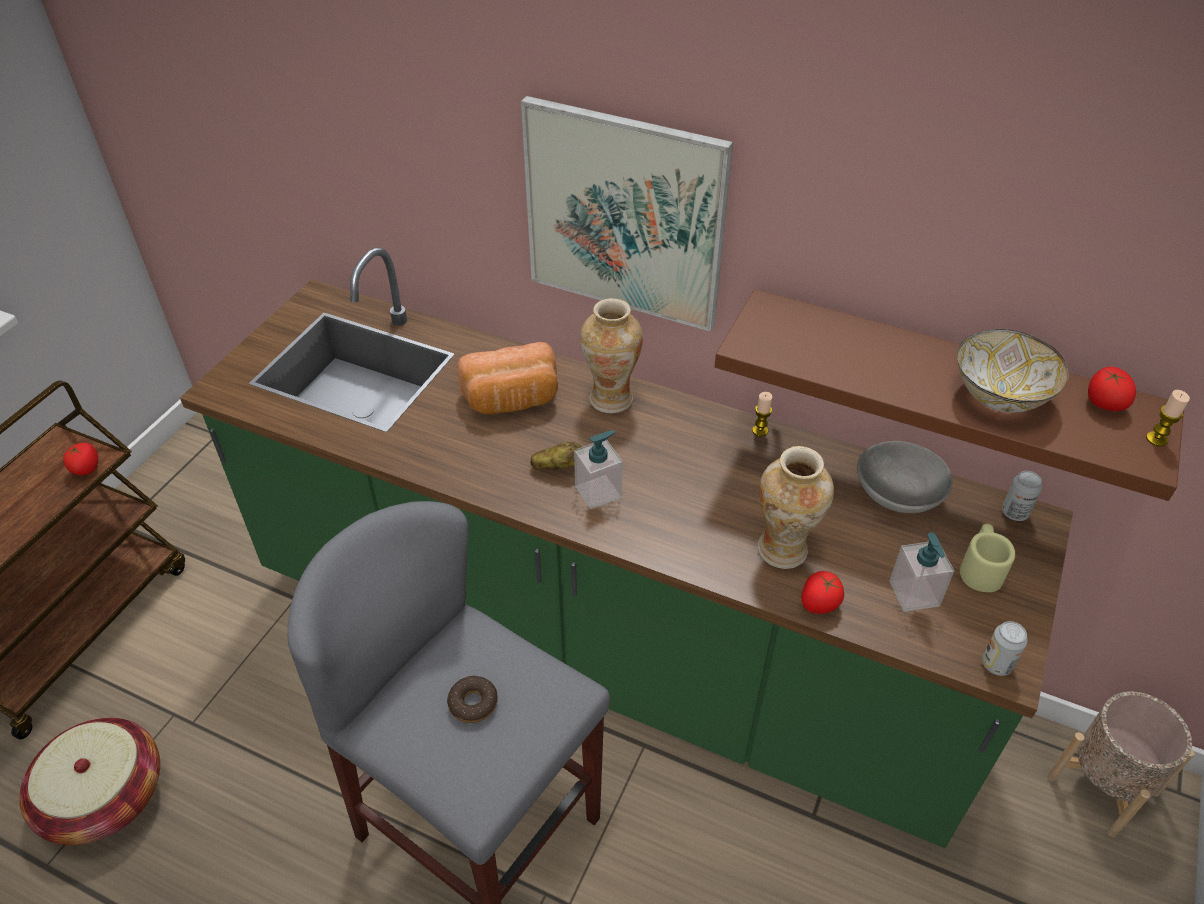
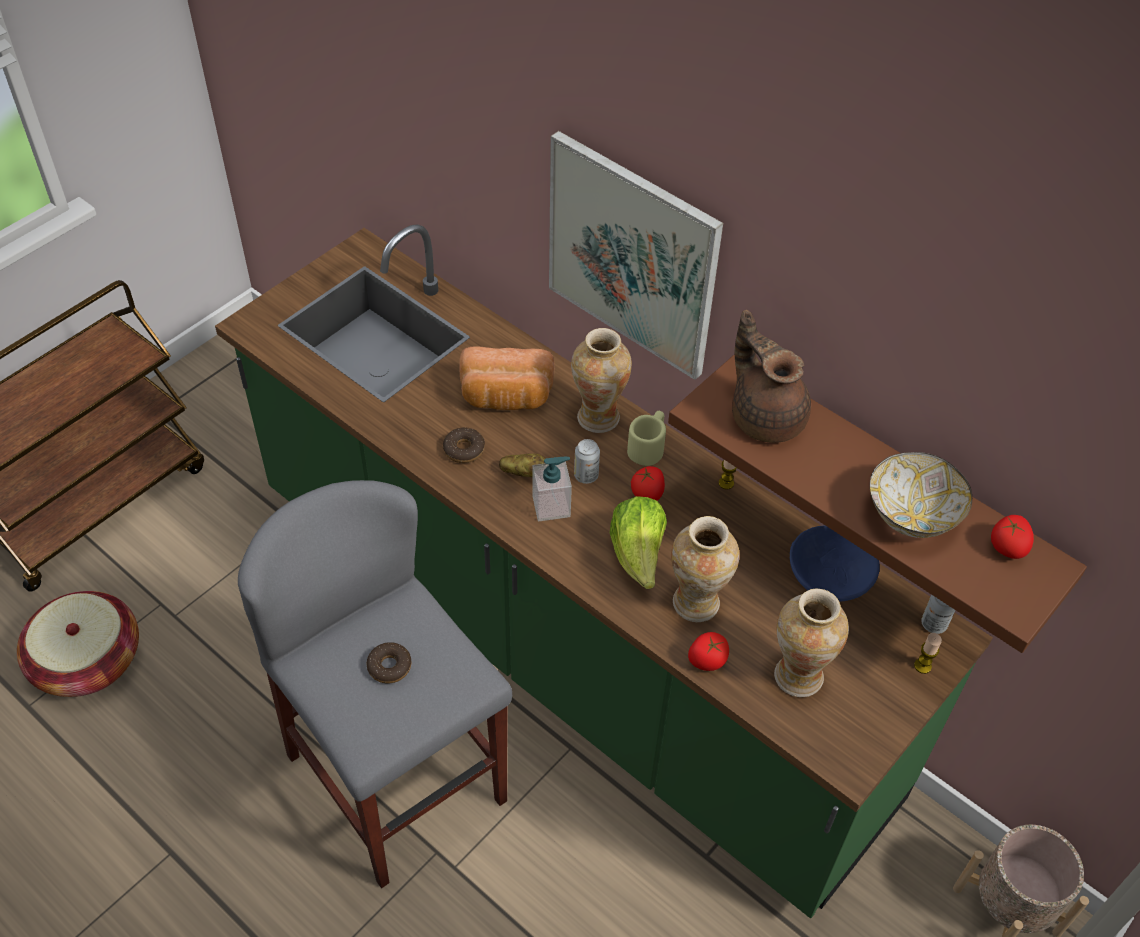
camera: 15 degrees right, 5 degrees up
(86, 468) = (128, 364): tomato -> tomato (647, 494)
(487, 458) = (464, 449): none -> donut
(705, 518) = (638, 555): none -> lettuce
(812, 337) = (766, 416): none -> brown teapot
(898, 494) = (829, 578): grey bowl -> blue bowl
(914, 594) = (798, 675): soap dispenser -> vase
(980, 568) = (872, 667): beige mug -> beige mug (648, 447)
(996, 664) = (842, 757): can -> can (586, 476)
(1156, 439) = (1036, 594): candle -> candle (922, 666)

